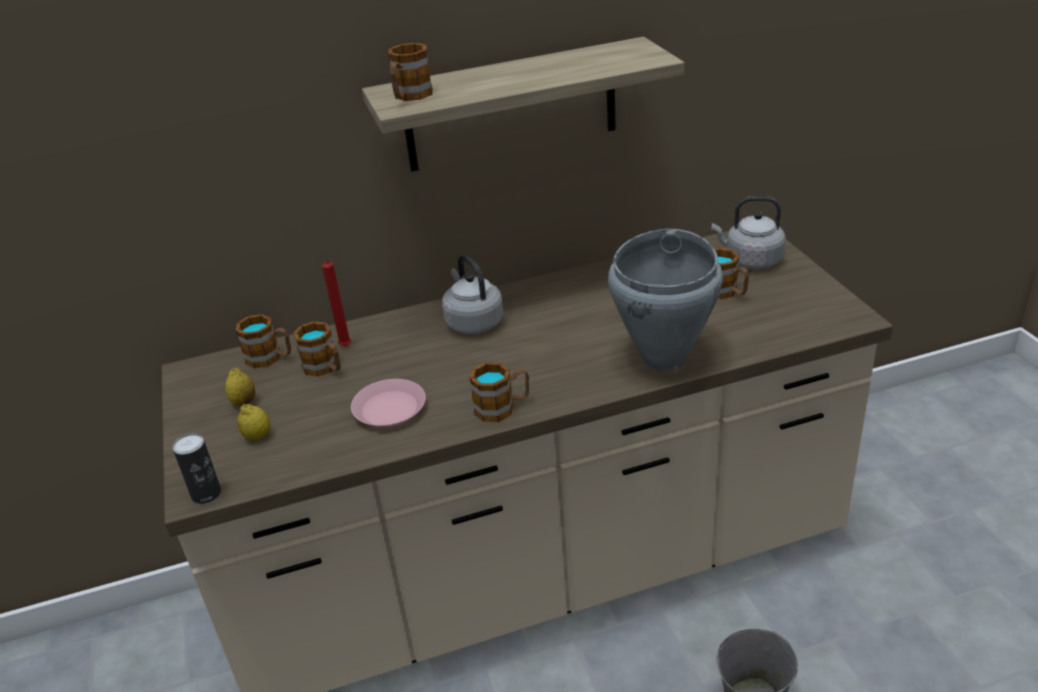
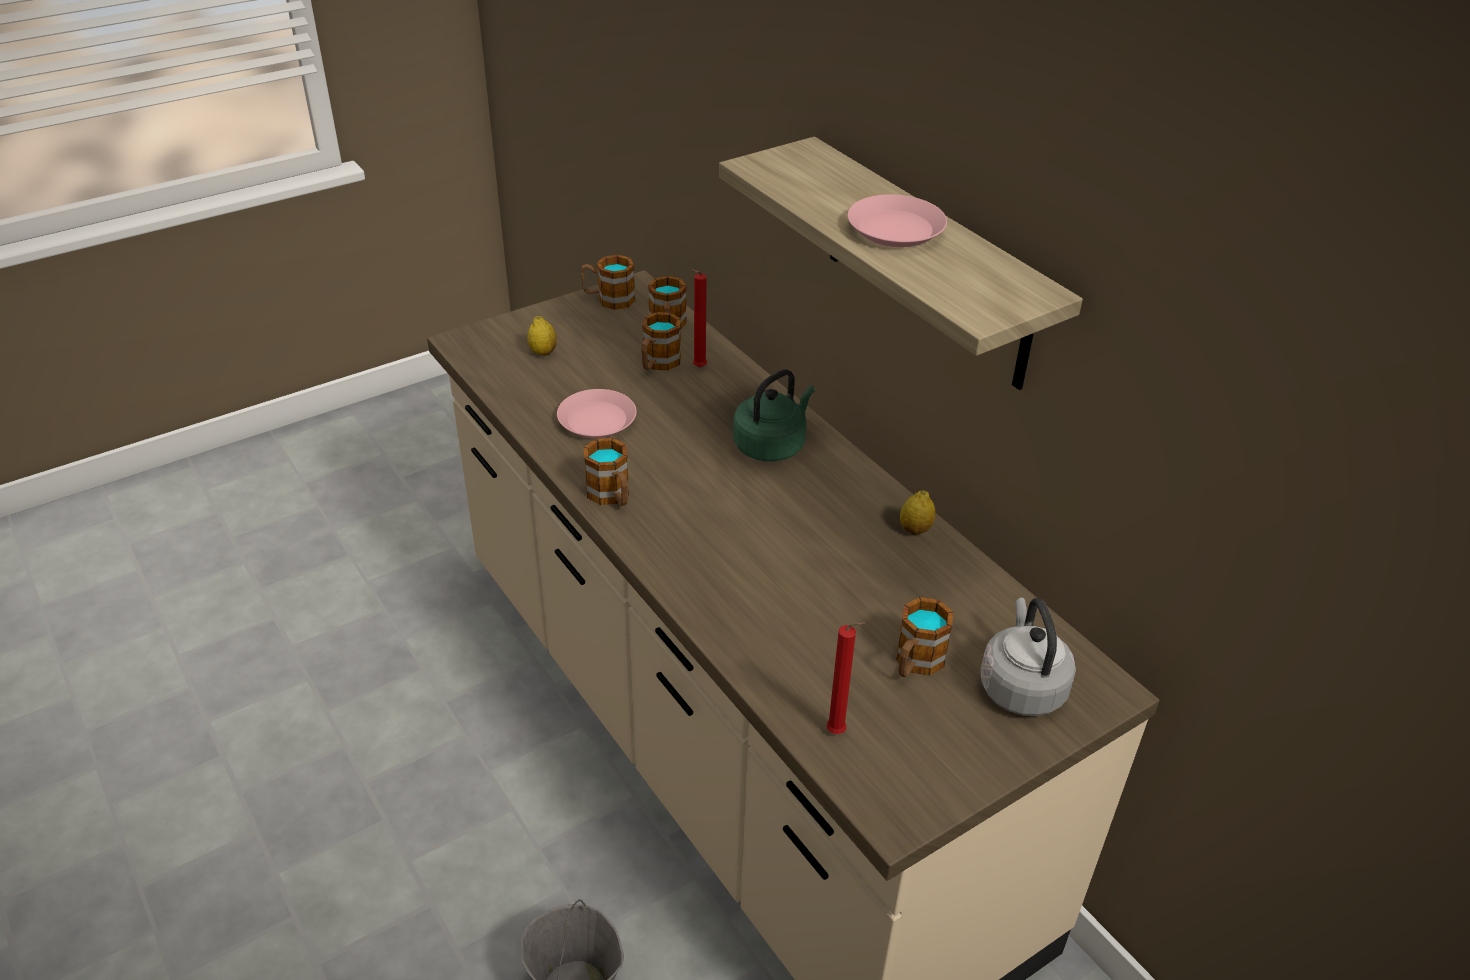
camera: 70 degrees right, 5 degrees up
(206, 494) = (462, 347): can -> none
(244, 402) = (593, 331): lemon -> lemon (915, 530)
(410, 97) = (789, 166): mug -> mug (608, 299)
(473, 322) = (772, 445): grey kettle -> green kettle
(532, 72) = (895, 229): none -> pink plate
(664, 358) = (737, 615): grey cooking pot -> none
(785, 329) = (839, 733): none -> red candle

